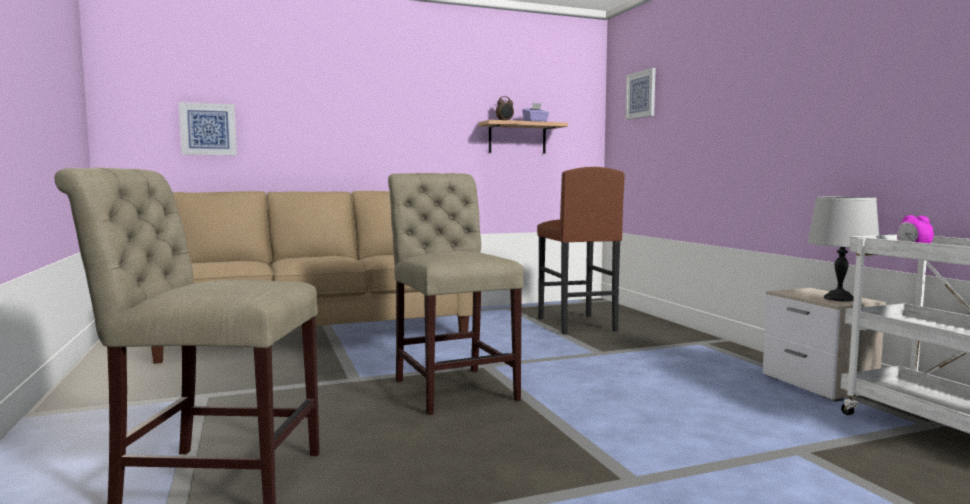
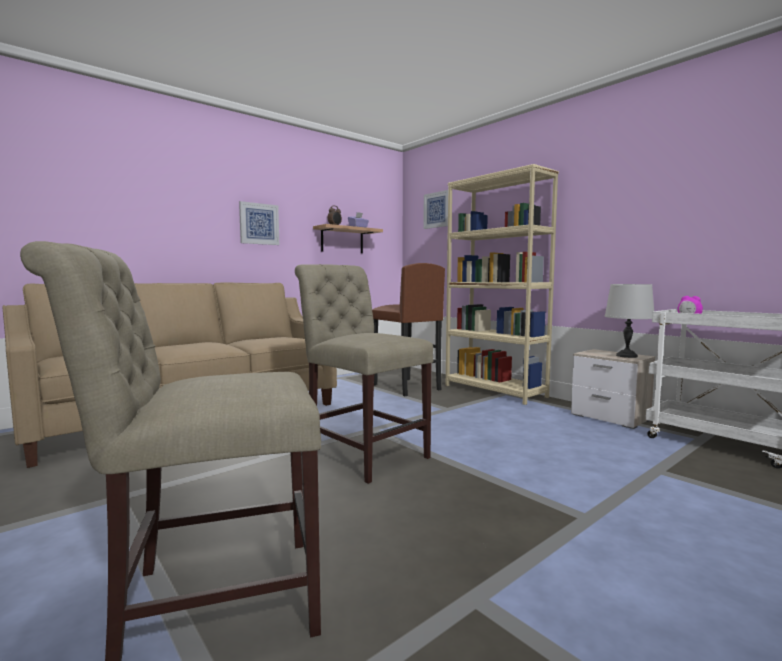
camera: 20 degrees left, 0 degrees up
(208, 129) = (59, 220): picture -> picture (259, 224)
(689, 338) = (494, 391): none -> beige bookcase

